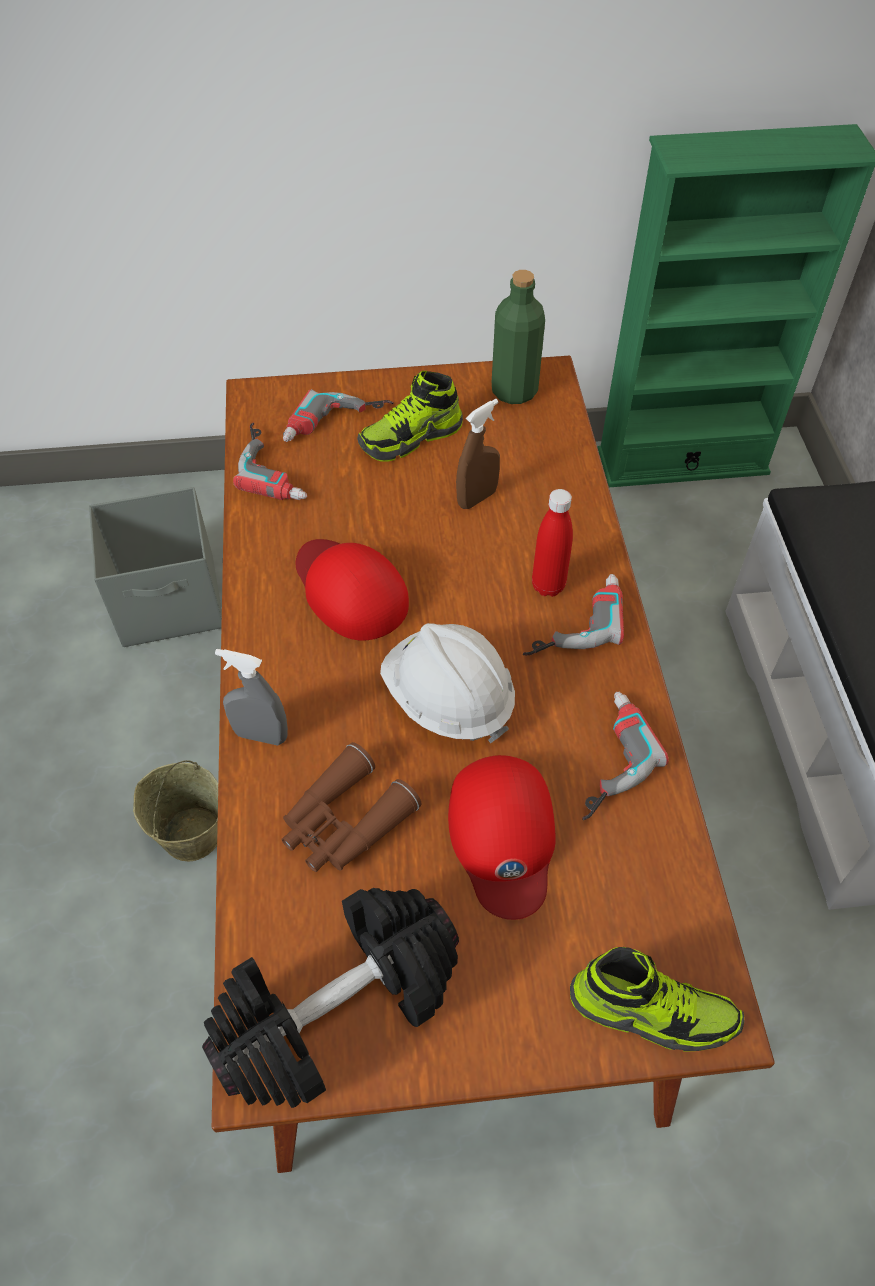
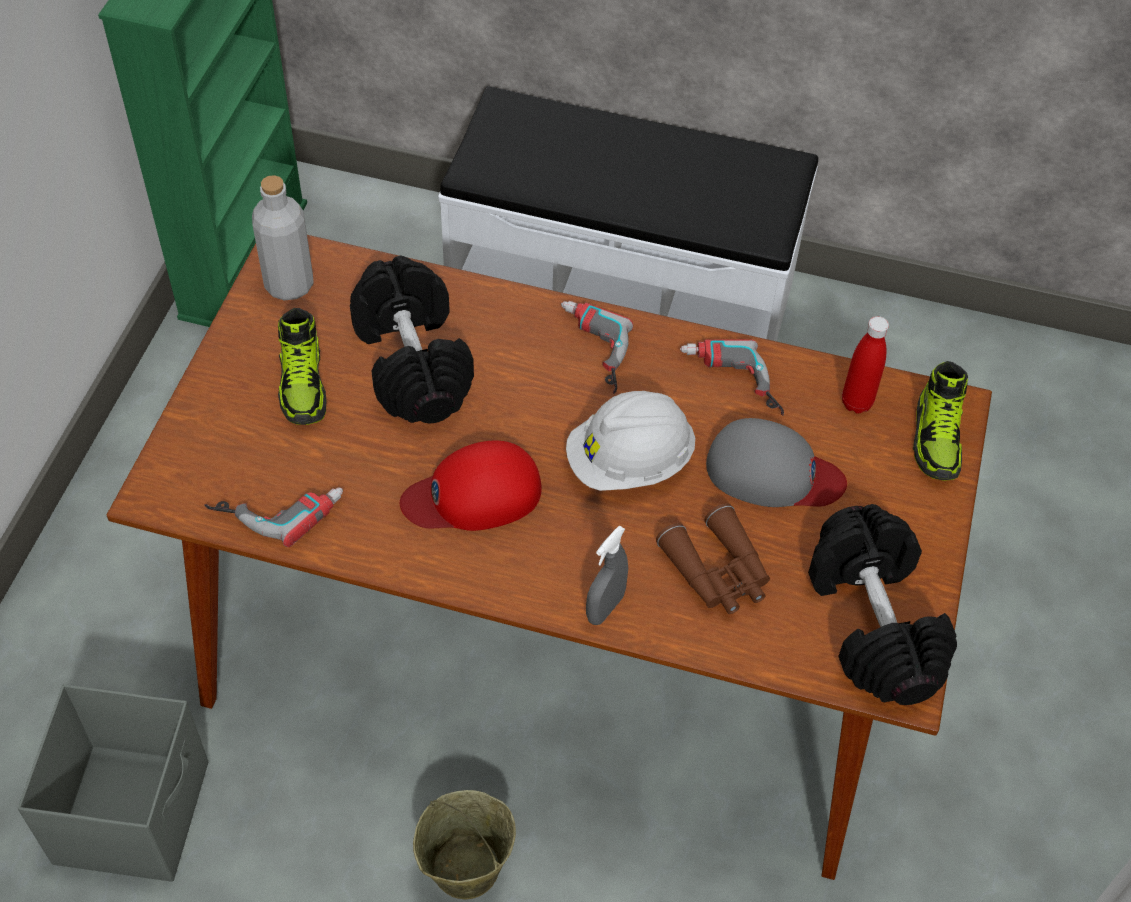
camera: 70 degrees left, 0 degrees up
(337, 427) = (248, 439): power drill -> none
(477, 498) = (414, 363): brown spray bottle -> black dumbbell
(503, 836) = (772, 472): red cap -> grey cap
(514, 391) = (289, 284): green bottle -> grey bottle
(548, 586) = (544, 352): red bottle -> red bottle (856, 403)
(651, 1010) = (937, 438): shoe -> shoe turned 150 degrees clockwise

